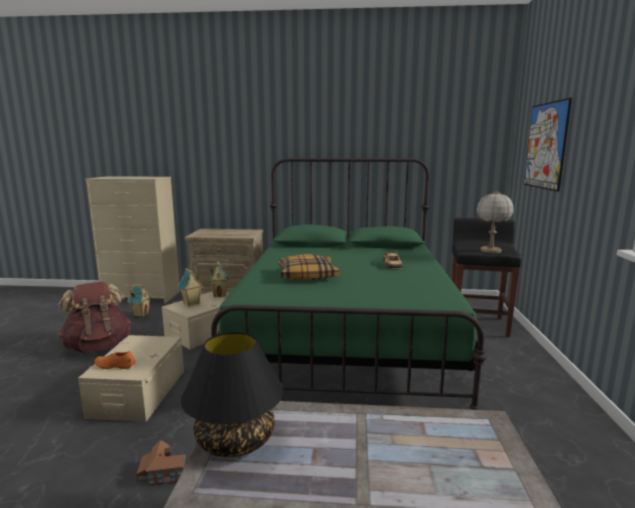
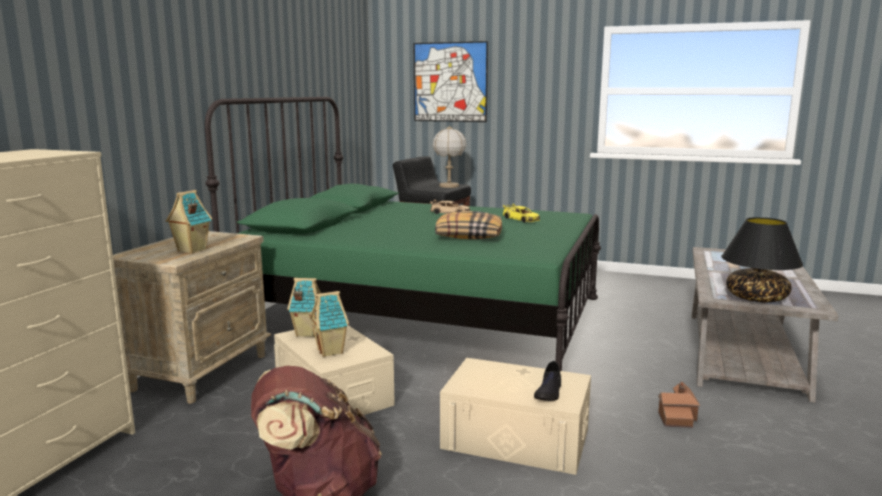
camera: 75 degrees left, 0 degrees up
(115, 365) = (548, 392): orange shoe -> black shoe
(140, 314) = (174, 458): toy house -> toy house (191, 250)
(391, 285) = (521, 219): none -> yellow toy car

